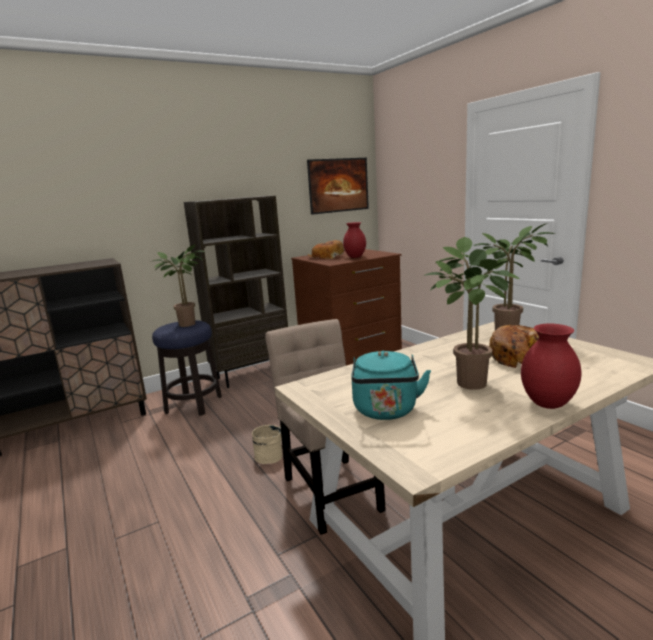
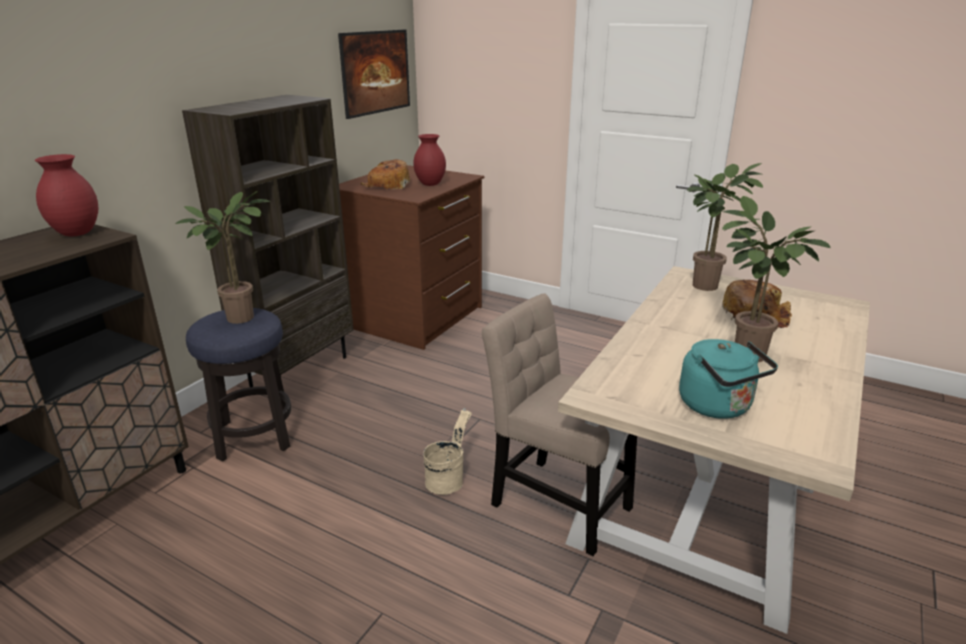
camera: 30 degrees left, 10 degrees up
(548, 404) = (836, 366): red vase -> red vase (77, 233)

